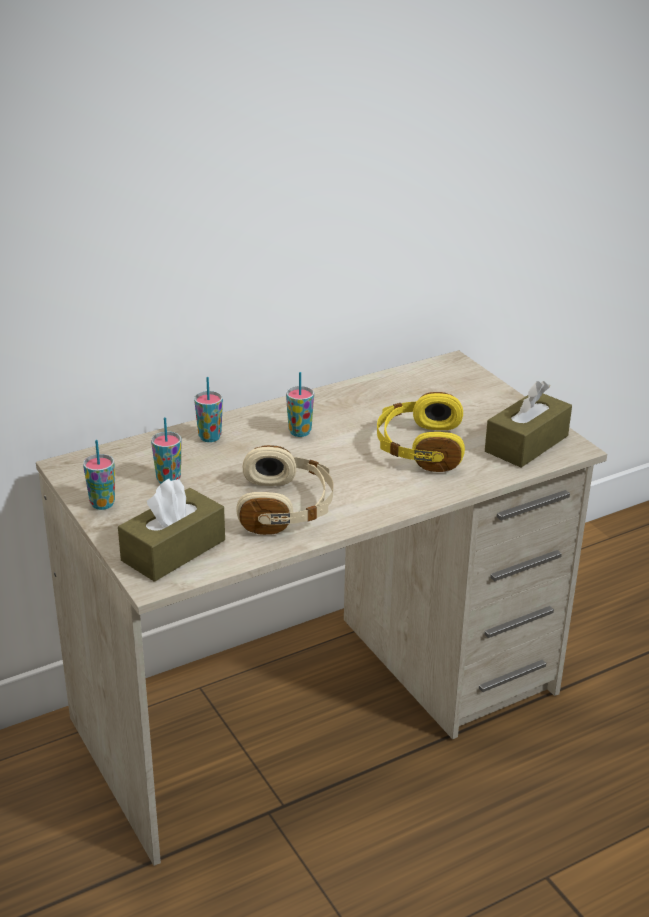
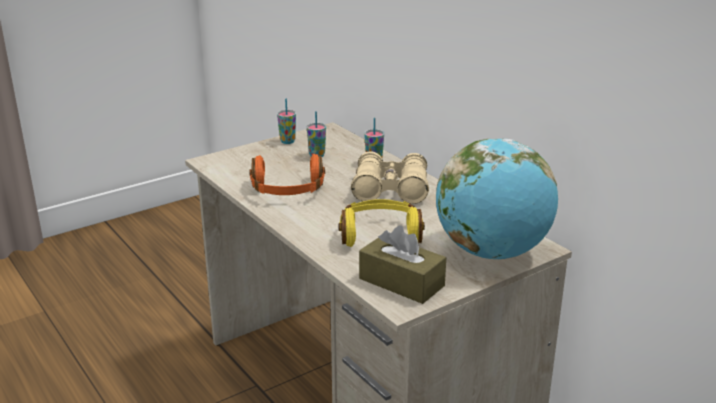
camera: 85 degrees right, 5 degrees down
(173, 550) = (238, 163): brown tissue box -> none
(286, 508) = (288, 191): beige headphones -> orange headphones
(300, 432) = (390, 190): cup -> beige binoculars
(462, 388) = (492, 252): none -> globe

